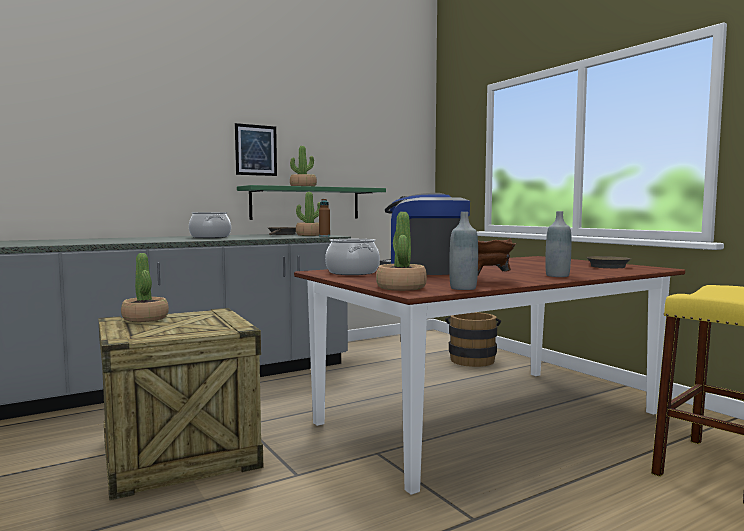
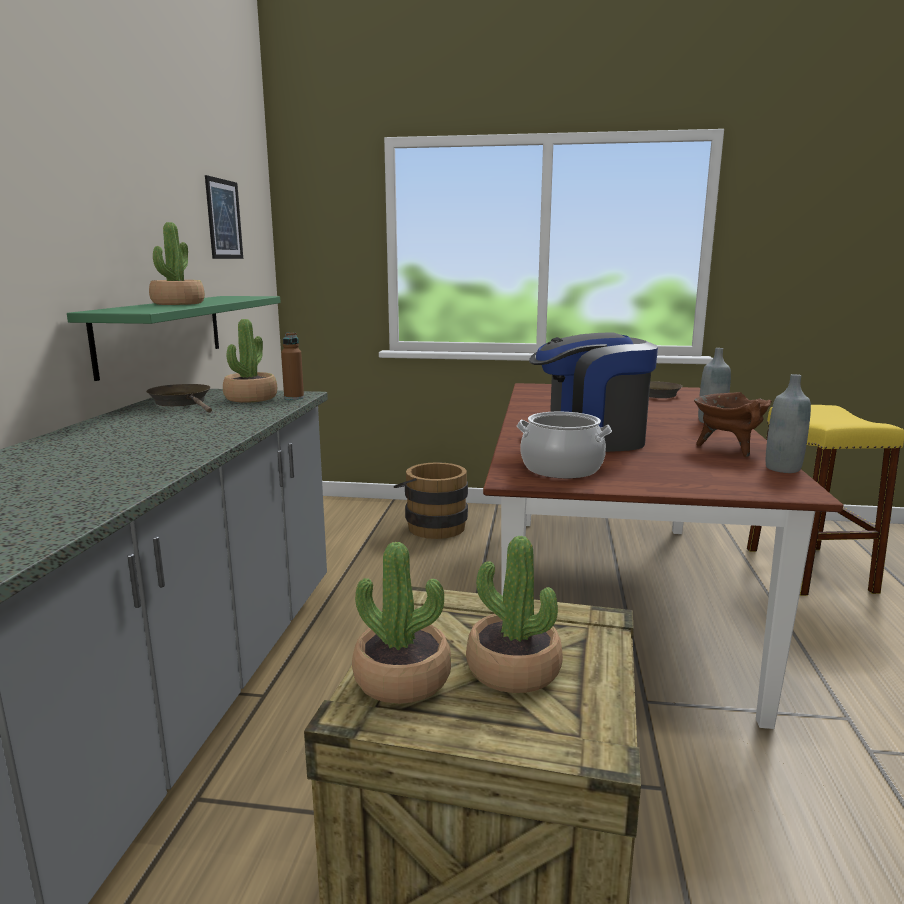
camera: 50 degrees left, 10 degrees up
(210, 237) = (120, 441): cooking pot -> none
(256, 150) = (84, 229): picture -> picture (224, 219)
(401, 287) = (753, 486): potted plant -> potted plant (513, 670)

